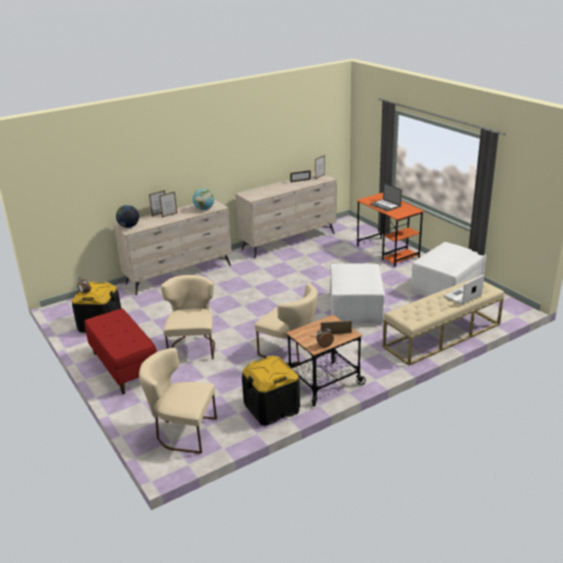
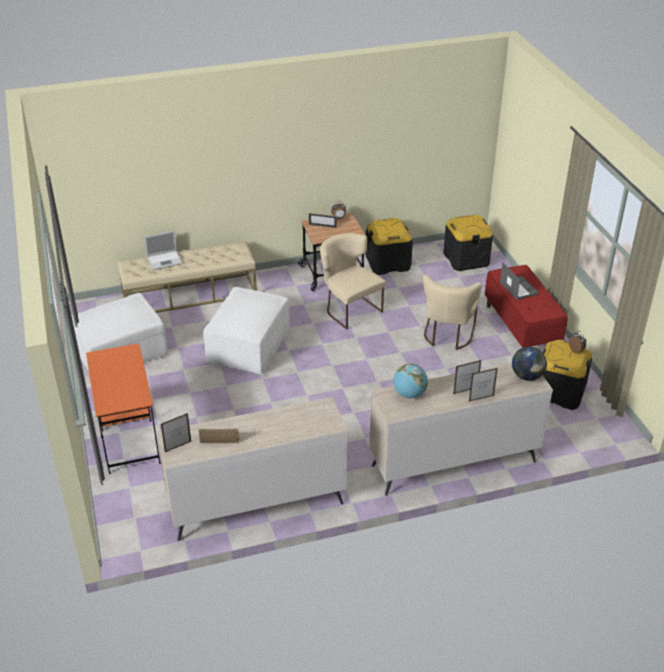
camera: 165 degrees left, 10 degrees up
(182, 432) = (466, 259): beige chair -> black storage box
(385, 205) = (125, 377): laptop -> laptop (518, 288)

